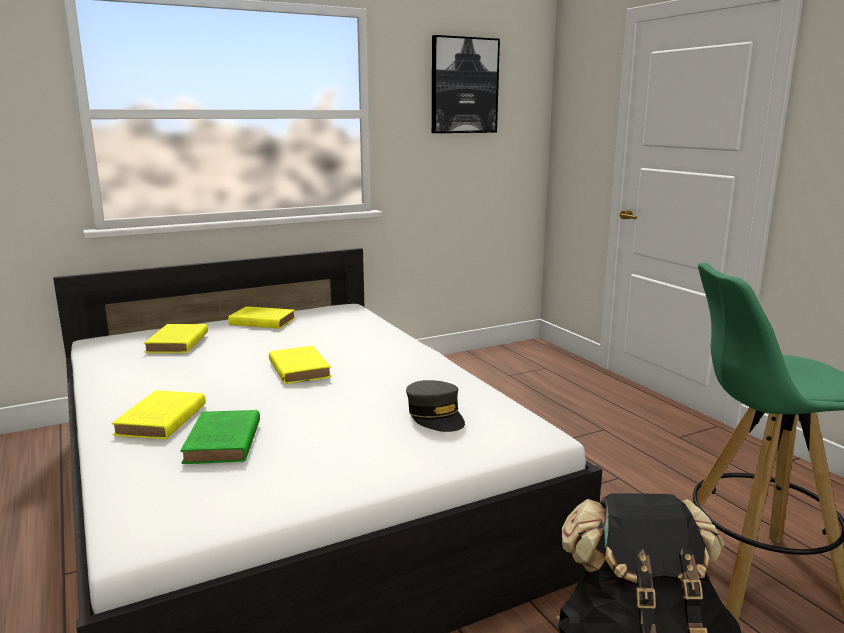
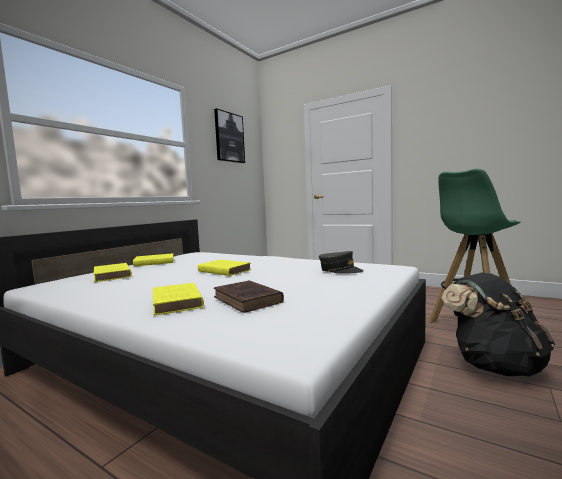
camera: 30 degrees left, 10 degrees down
(222, 443) = (248, 300): green book -> brown book

